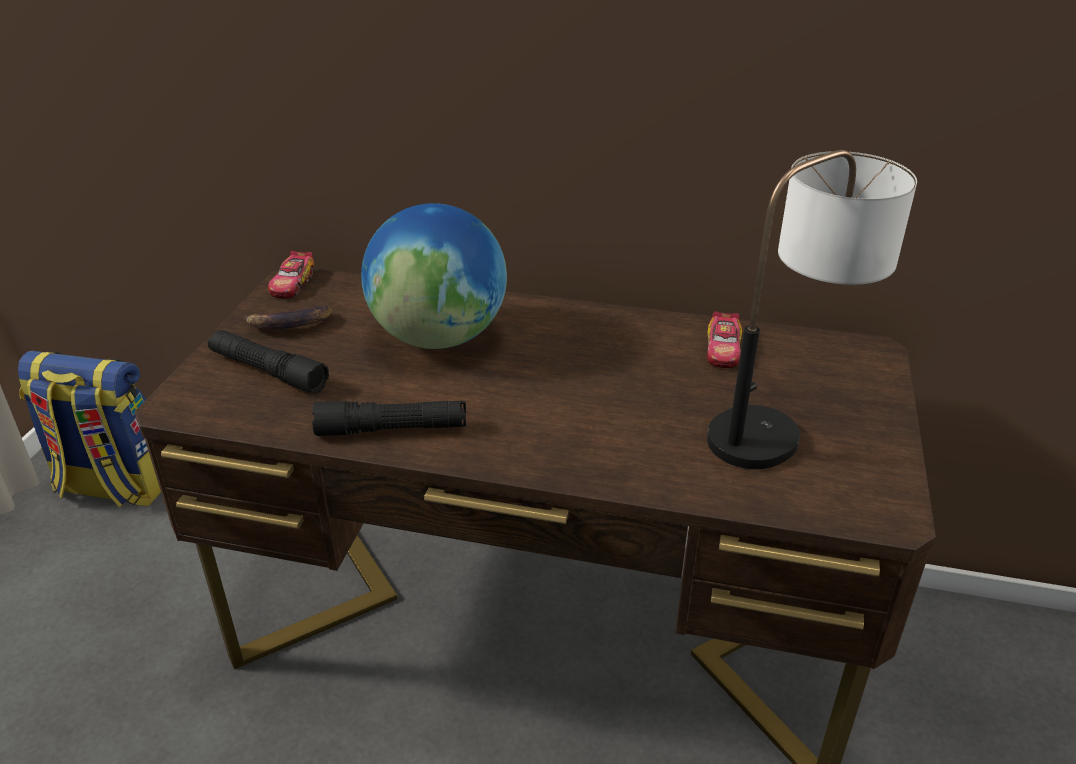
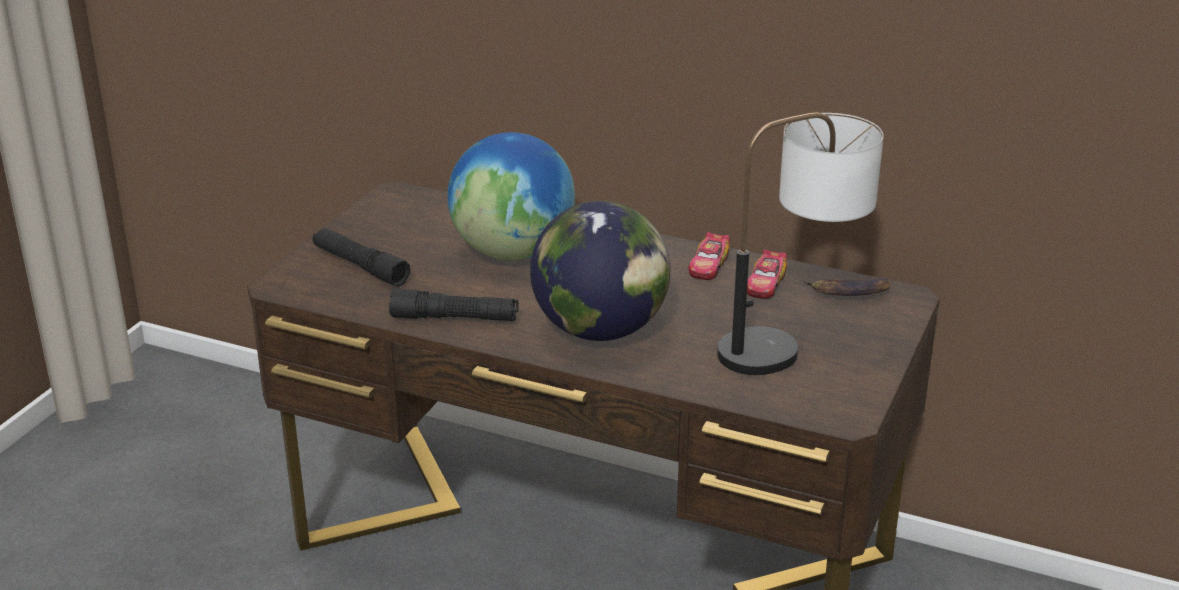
camera: 10 degrees right, 5 degrees down
(113, 486) = (204, 389): backpack -> none
(288, 325) = (383, 231): banana -> banana (848, 293)
(292, 284) = (392, 197): toy car -> toy car (708, 266)
(566, 427) = (601, 330): none -> globe

